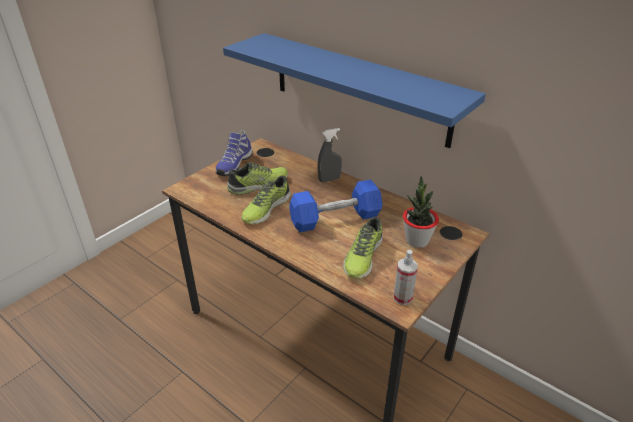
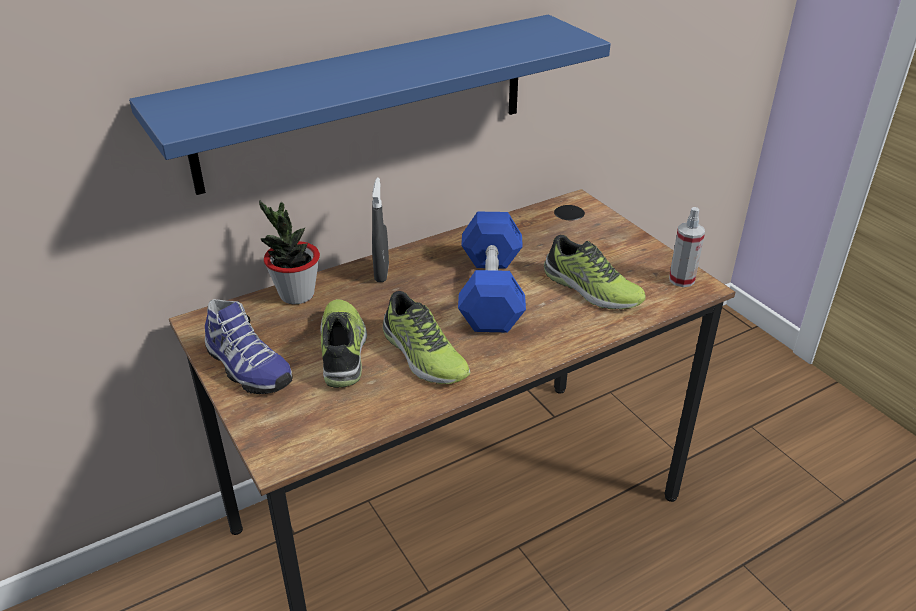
camera: 70 degrees left, 0 degrees up
(417, 241) = (575, 239): potted plant -> potted plant (296, 295)

